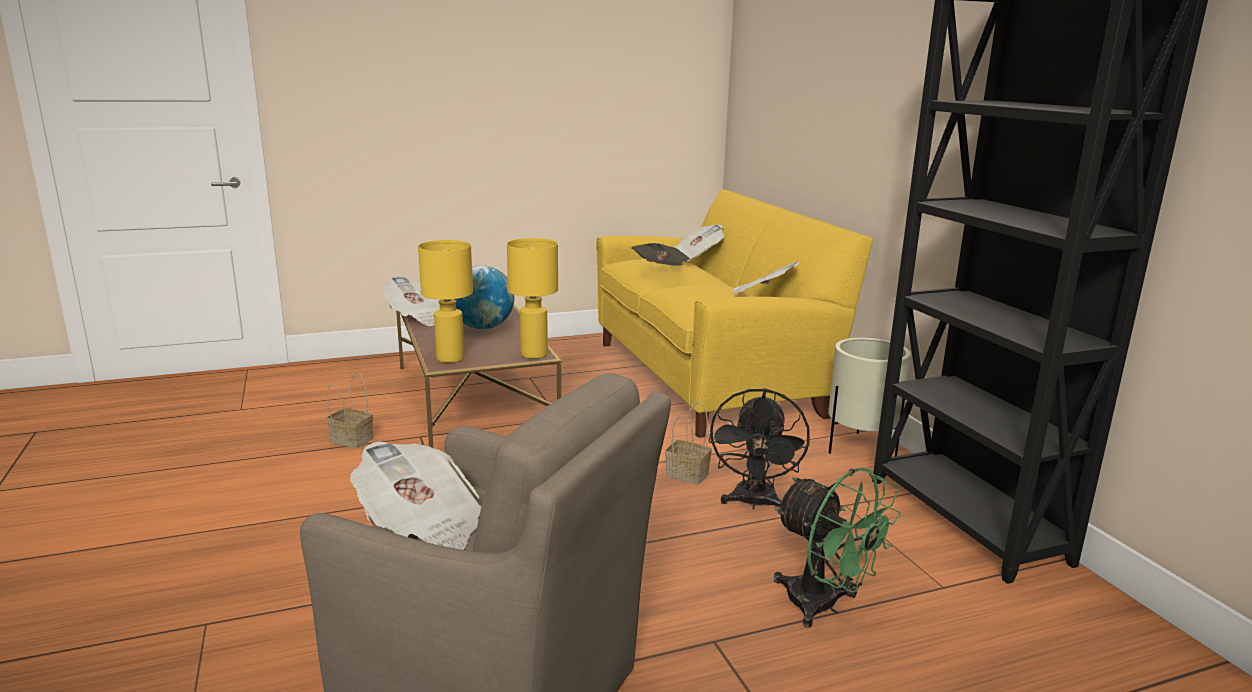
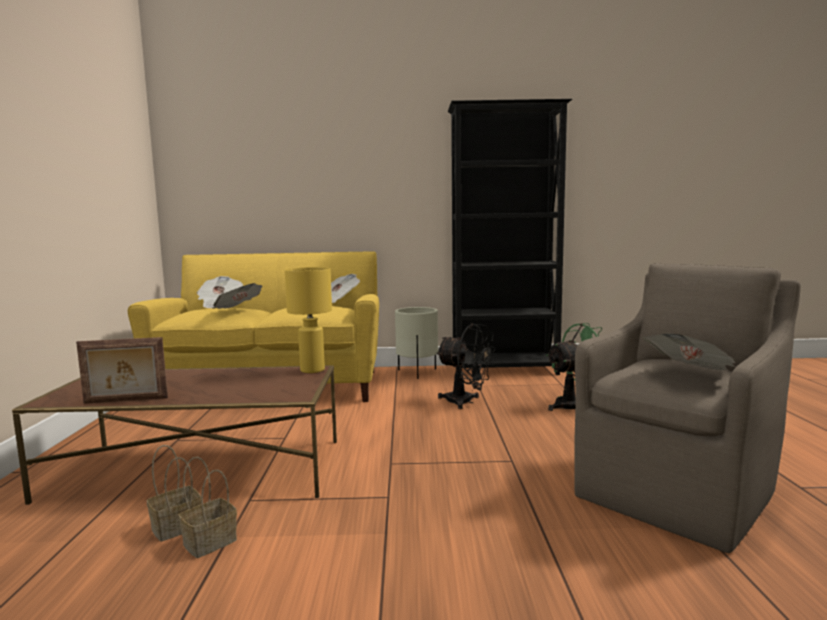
camera: 70 degrees left, 10 degrees down
(418, 317) = (125, 401): newspaper -> picture frame
(451, 358) = (285, 393): yellow table lamp -> none
(483, 327) = (210, 380): globe -> none
(689, 474) = (418, 411): basket -> basket (178, 526)

